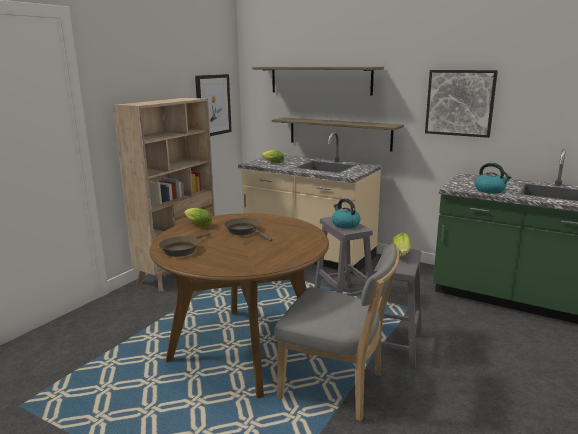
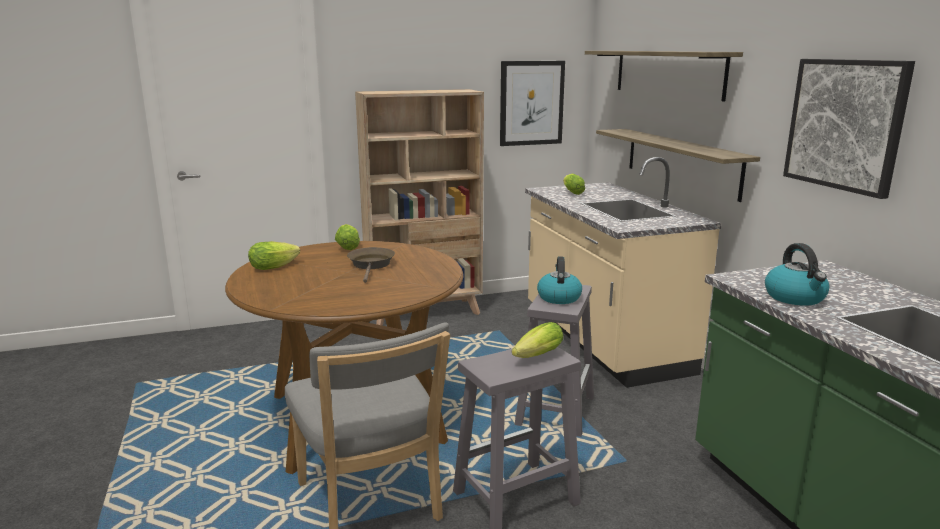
camera: 40 degrees right, 0 degrees up
(182, 249) = (276, 266): brown frying pan -> lettuce

